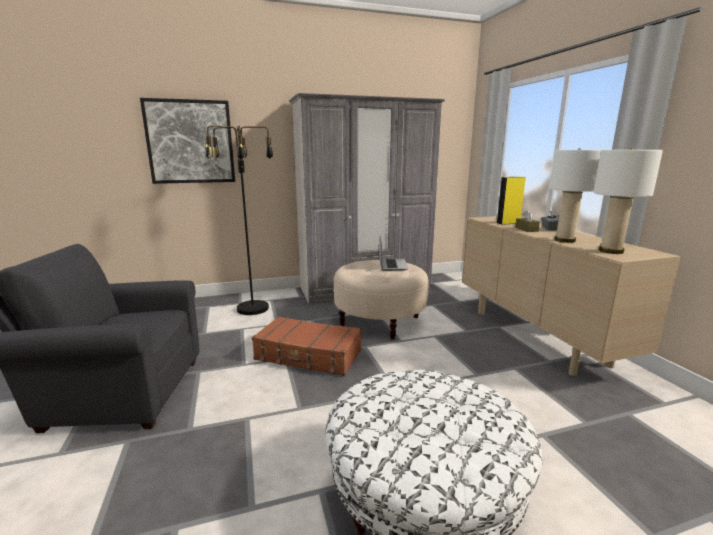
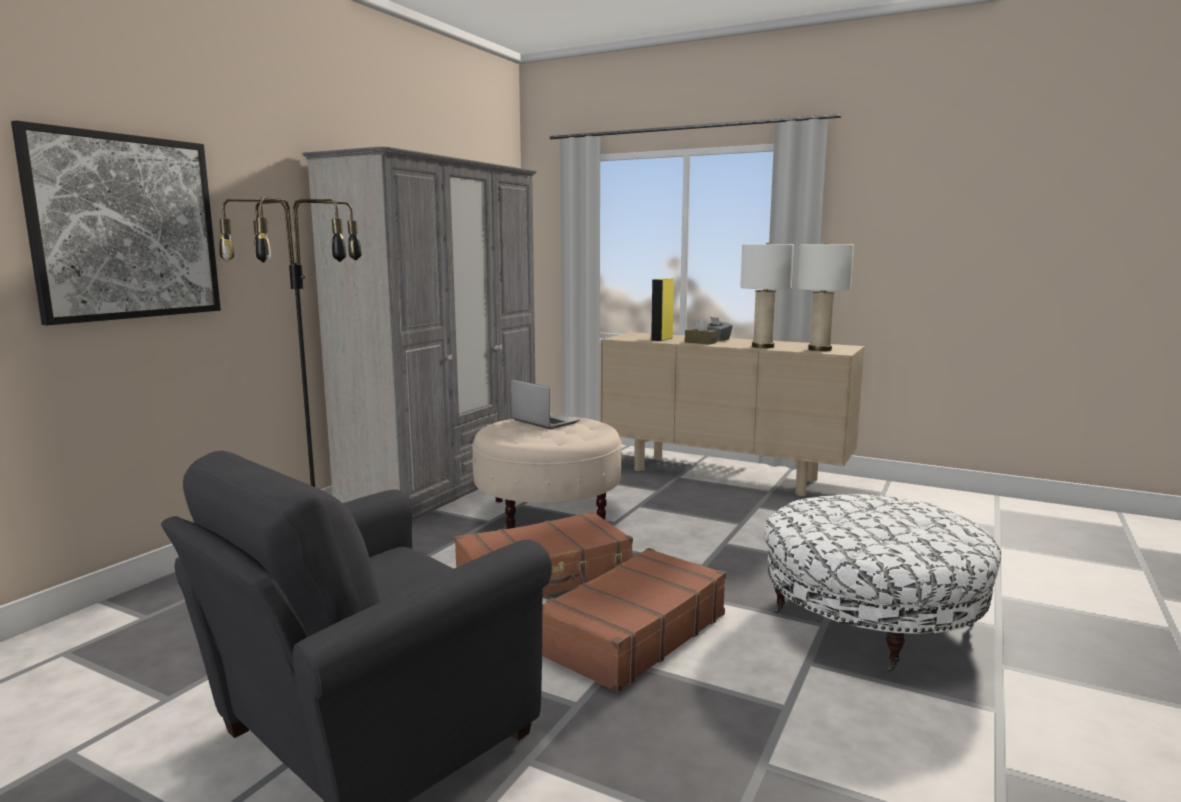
camera: 45 degrees left, 5 degrees down
(280, 408) = (633, 634): none -> brown suitcase

